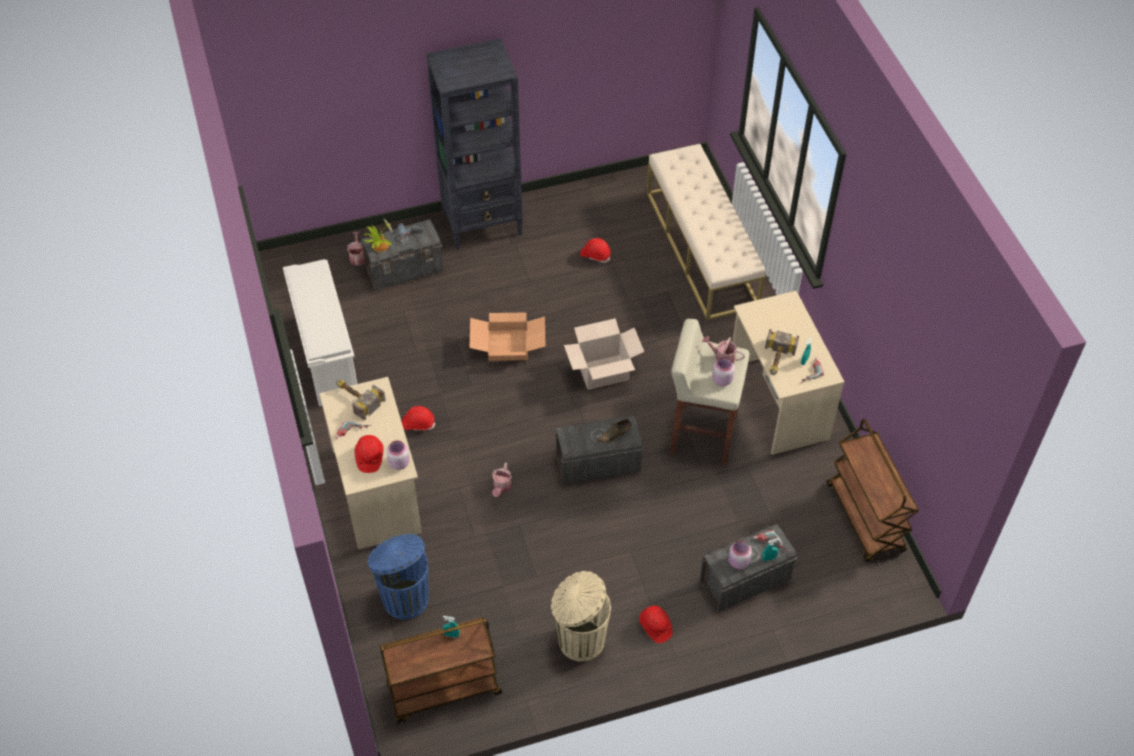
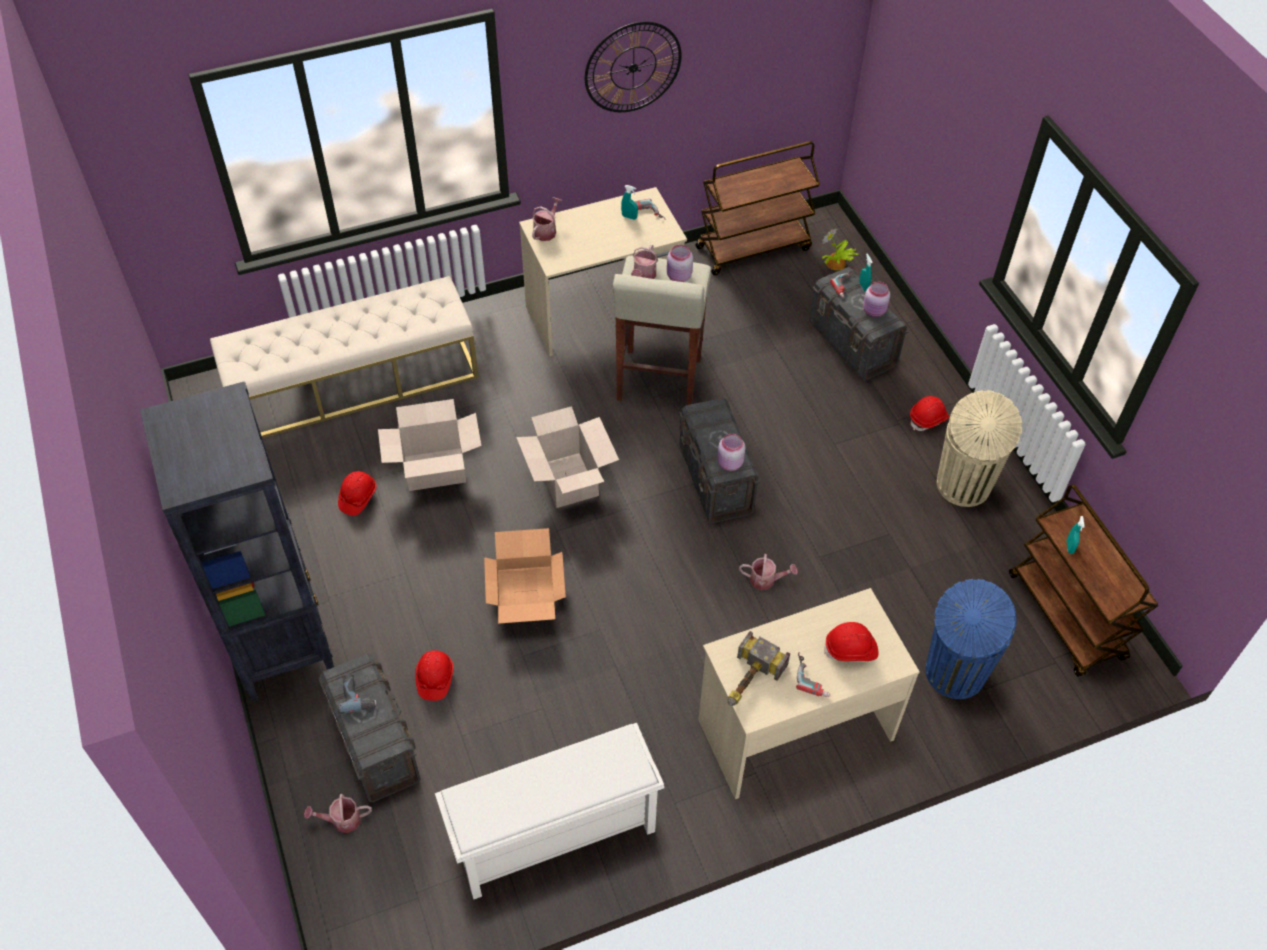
camera: 95 degrees left, 0 degrees up
(379, 245) = (379, 739): potted plant -> potted plant (836, 264)
(398, 462) = (852, 612): pink jar -> pink jar (729, 463)
(418, 423) = (673, 690): red hard hat -> red hard hat (435, 679)
(615, 436) = (719, 423): brown shoe -> none
(618, 296) = (435, 468): none -> cardboard box
(777, 360) = (630, 239): hammer -> none
(785, 307) = (546, 231): none -> watering can
(879, 295) = (633, 67): none -> wall clock

